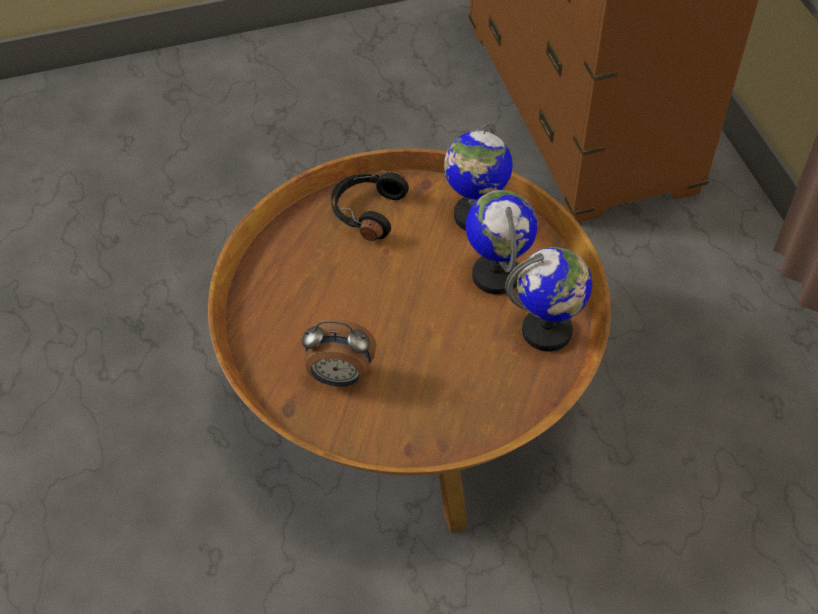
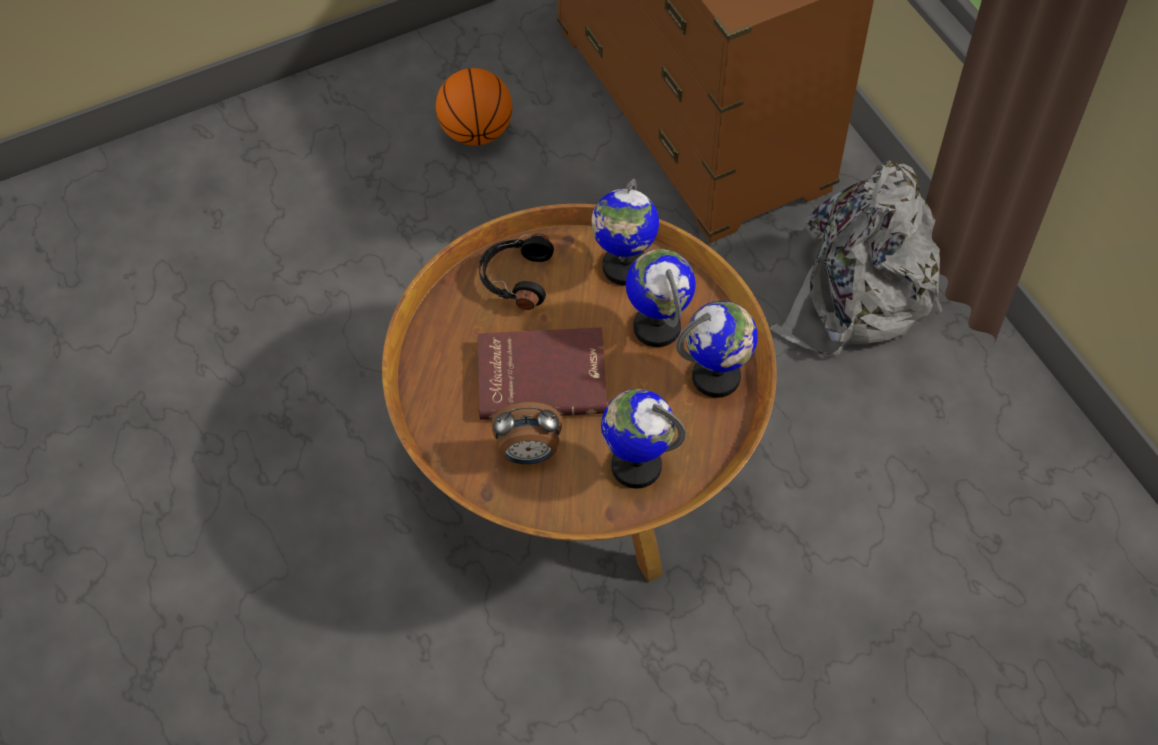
camera: 10 degrees left, 5 degrees up
(371, 304) = (541, 375): none -> red book
(376, 101) = (476, 132): none -> basketball
(446, 405) = (636, 465): none -> globe
(710, 289) = (856, 294): none -> grey backpack

